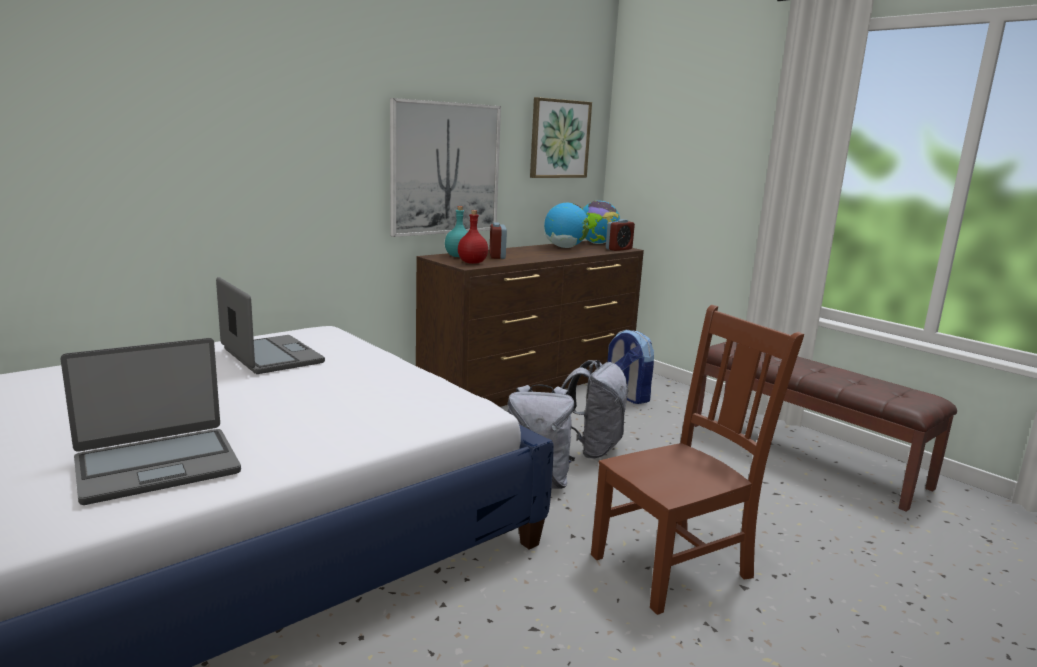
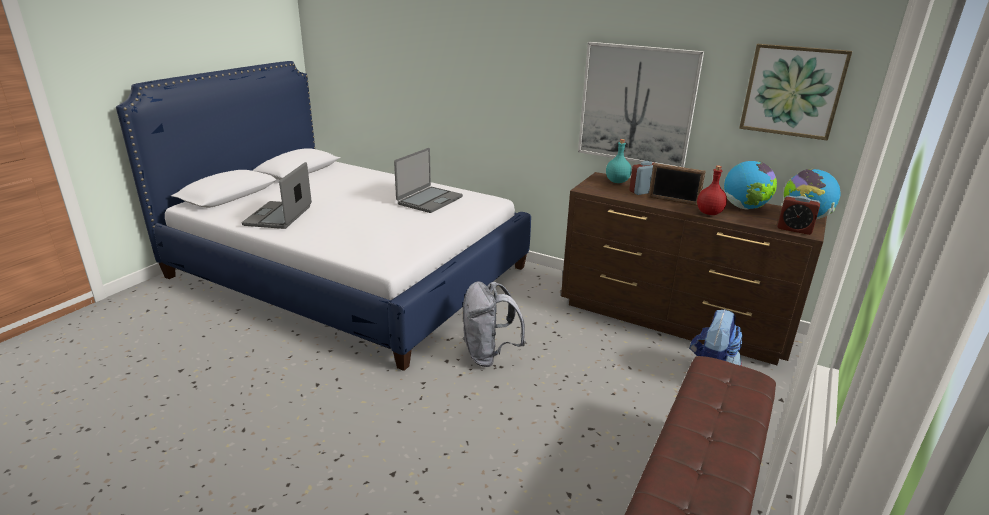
camera: 70 degrees right, 10 degrees up
(157, 465) = (279, 216): laptop -> laptop turned 60 degrees clockwise
(472, 263) = (600, 188): red bottle -> red bottle (709, 213)
(532, 255) = (673, 201): none -> picture frame
(590, 449) = (566, 371): grey backpack -> none
(675, 565) = (407, 435): brown chair -> none

